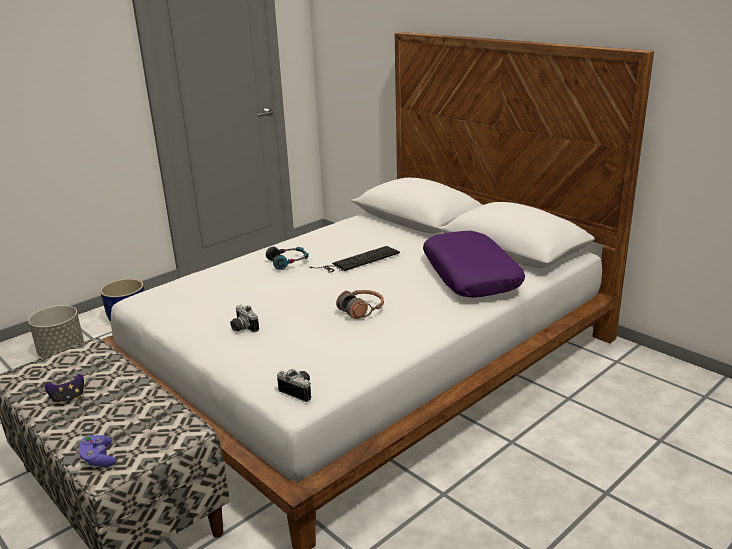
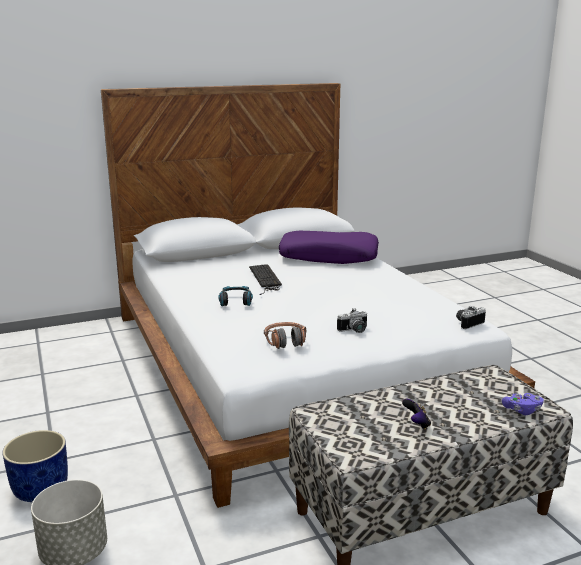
camera: 70 degrees left, 5 degrees down
(361, 310) = (358, 290): headphones -> headphones (285, 341)

